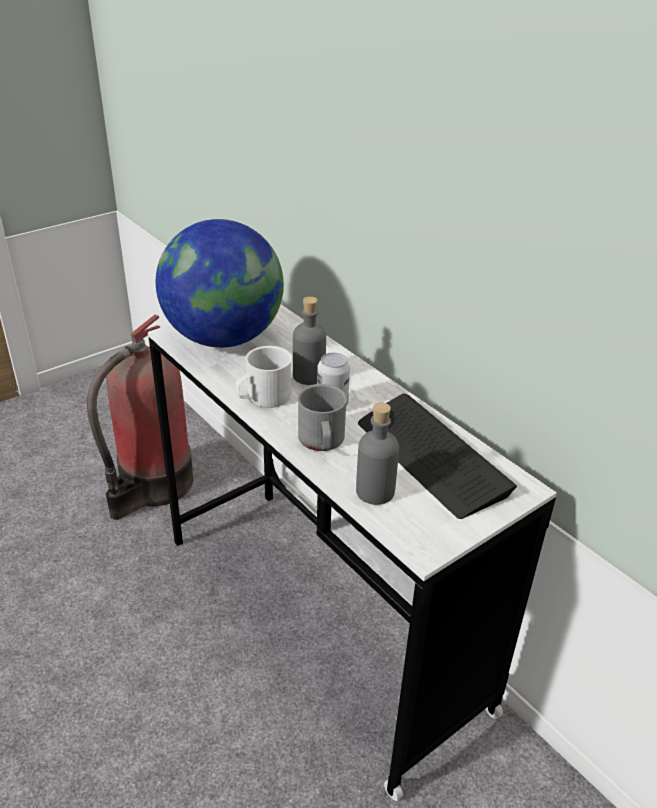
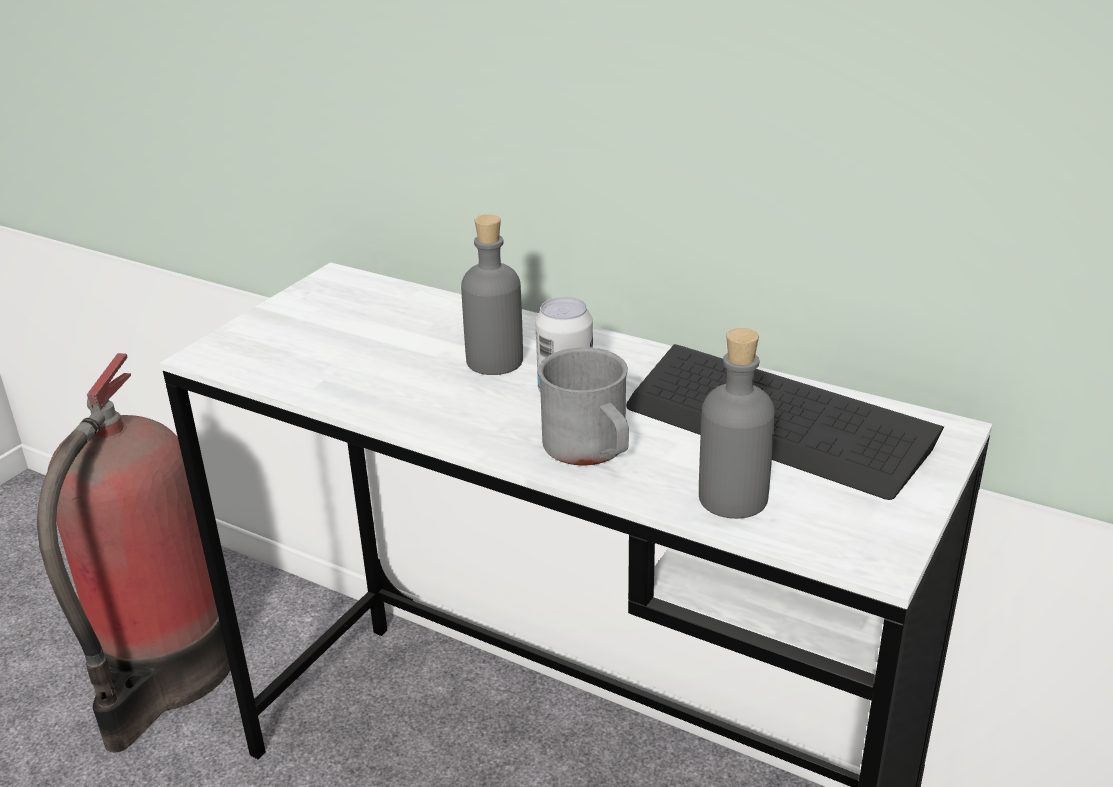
camera: 20 degrees left, 5 degrees down
(223, 338) = (307, 341): globe -> none
(263, 398) = (443, 412): white mug -> none

